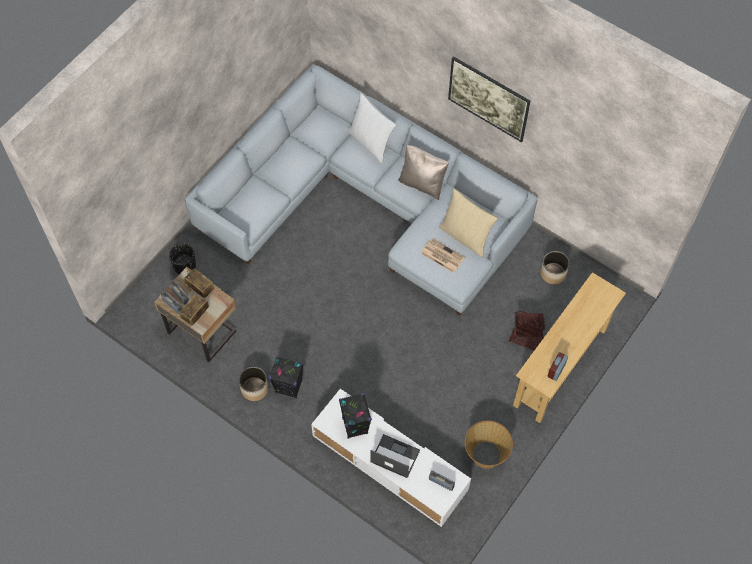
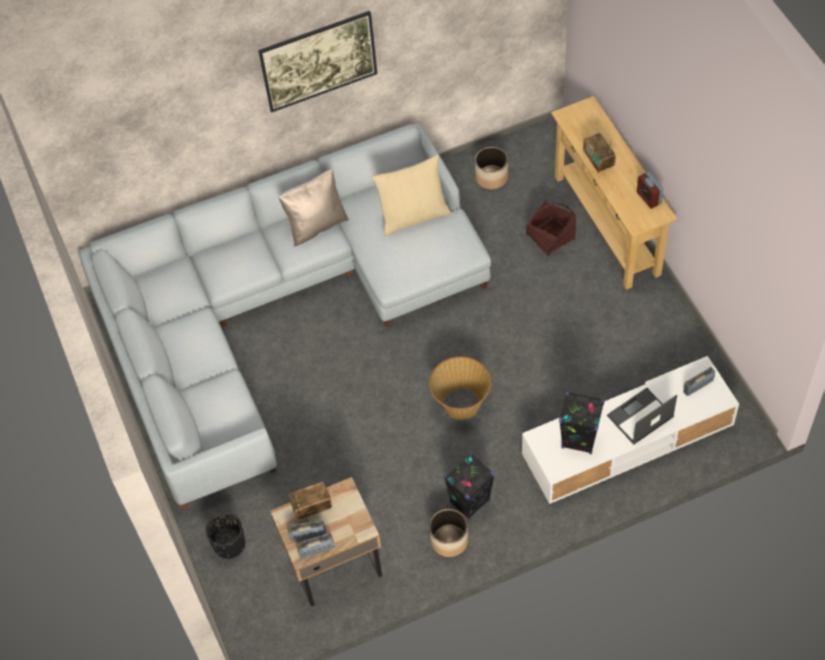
camera: 55 degrees left, 5 degrees down
(195, 314) = (345, 529): radio -> radio (598, 160)
(371, 142) = (224, 249): white pillow -> none
(442, 255) = (423, 249): newspaper -> none
(485, 454) = (669, 342): basket -> basket (461, 404)

